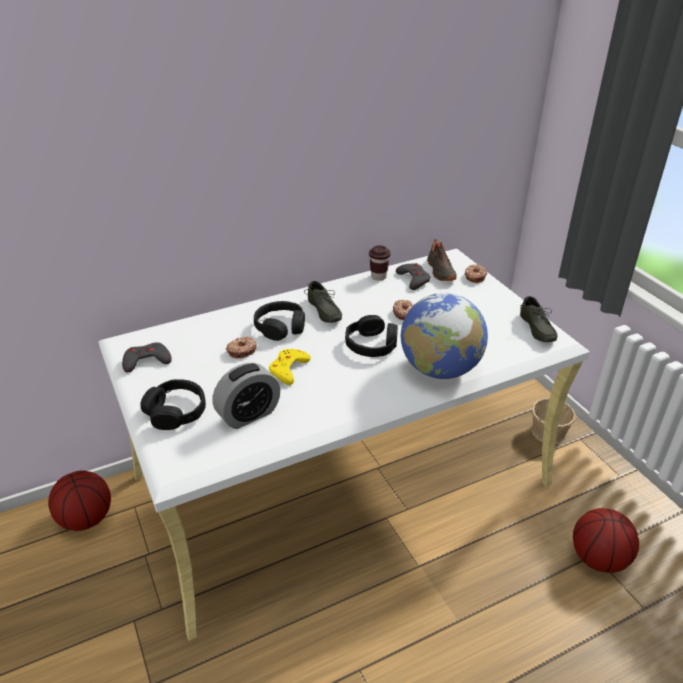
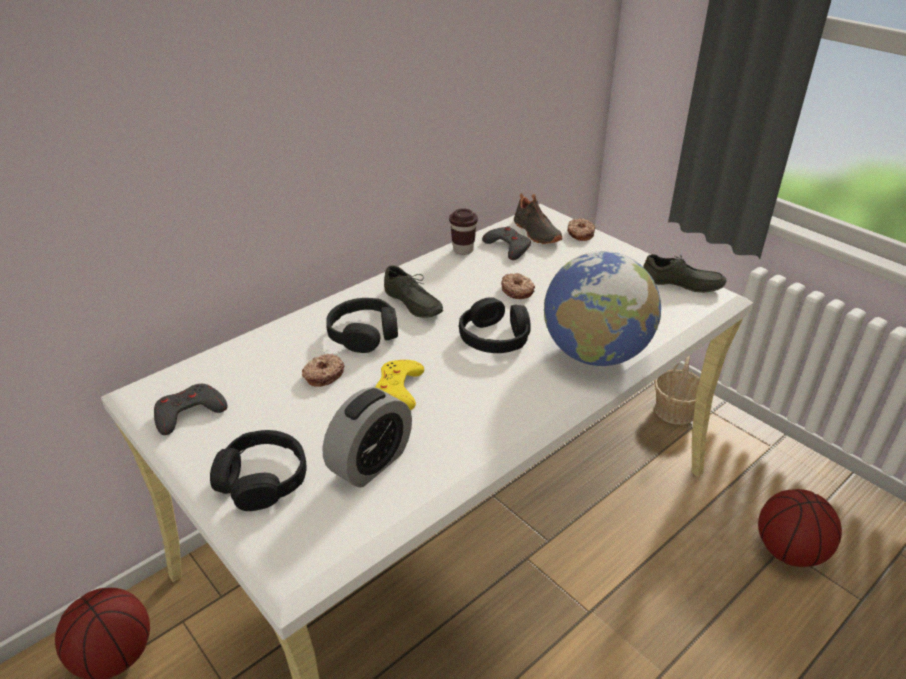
camera: 15 degrees left, 0 degrees up
(535, 329) = (681, 285): grey shoe -> grey shoe turned 45 degrees counterclockwise

